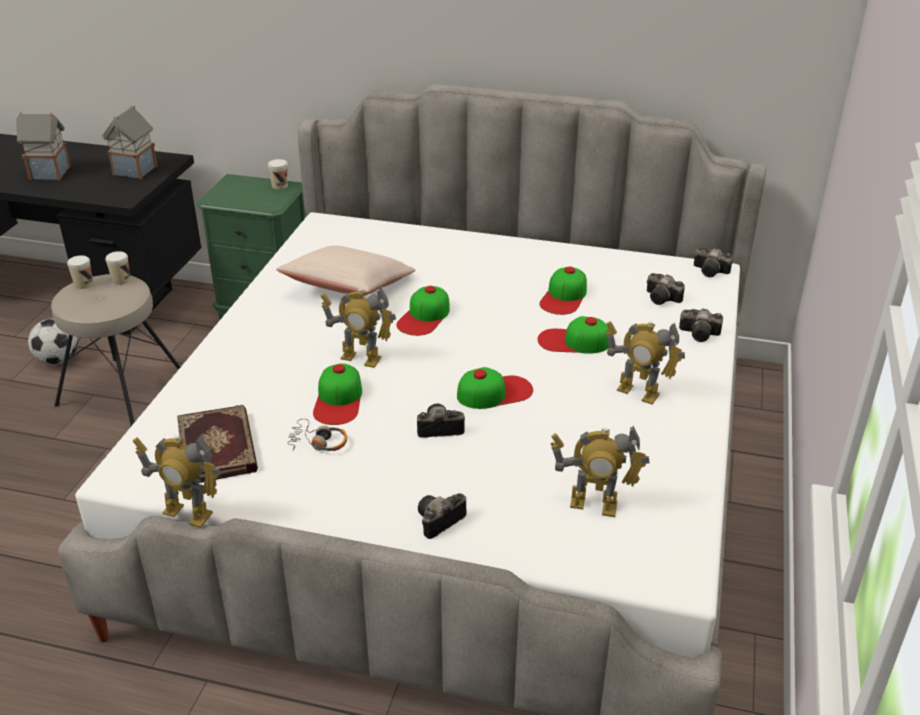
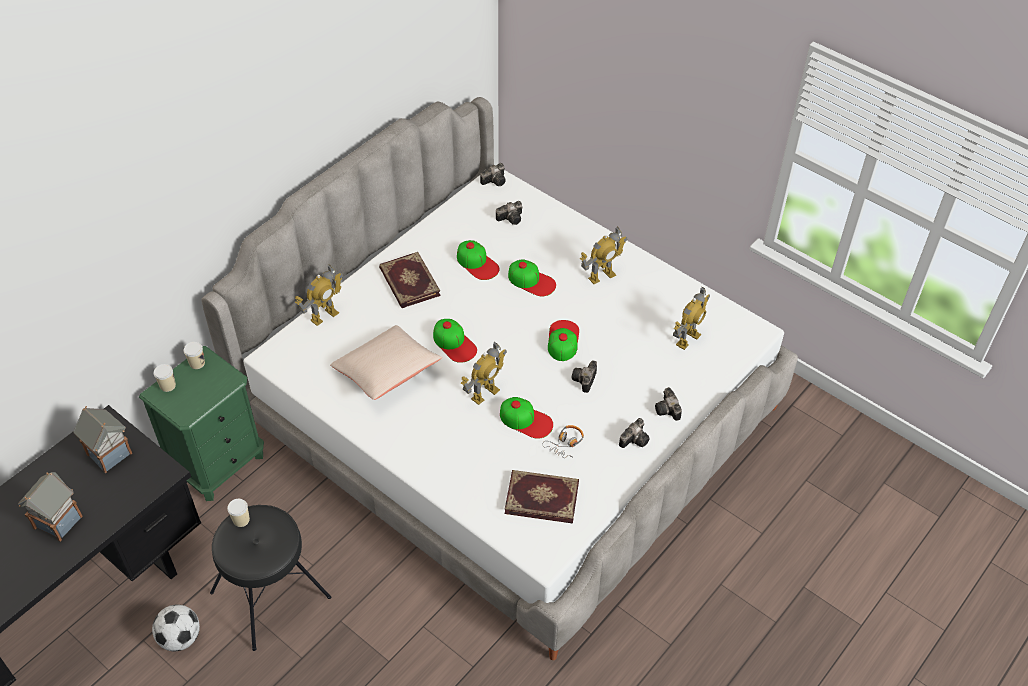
camera: 65 degrees left, 15 degrees up
(84, 284) = (229, 548): cup -> cup (168, 385)
(123, 394) = (271, 595): beige stool -> black stool
(187, 514) = (606, 526): toy robot -> toy robot (324, 316)
(490, 264) = (408, 282): none -> book
(574, 341) = (531, 281): cap -> cap turned 90 degrees counterclockwise
(701, 334) = (561, 220): camera -> camera (635, 439)

